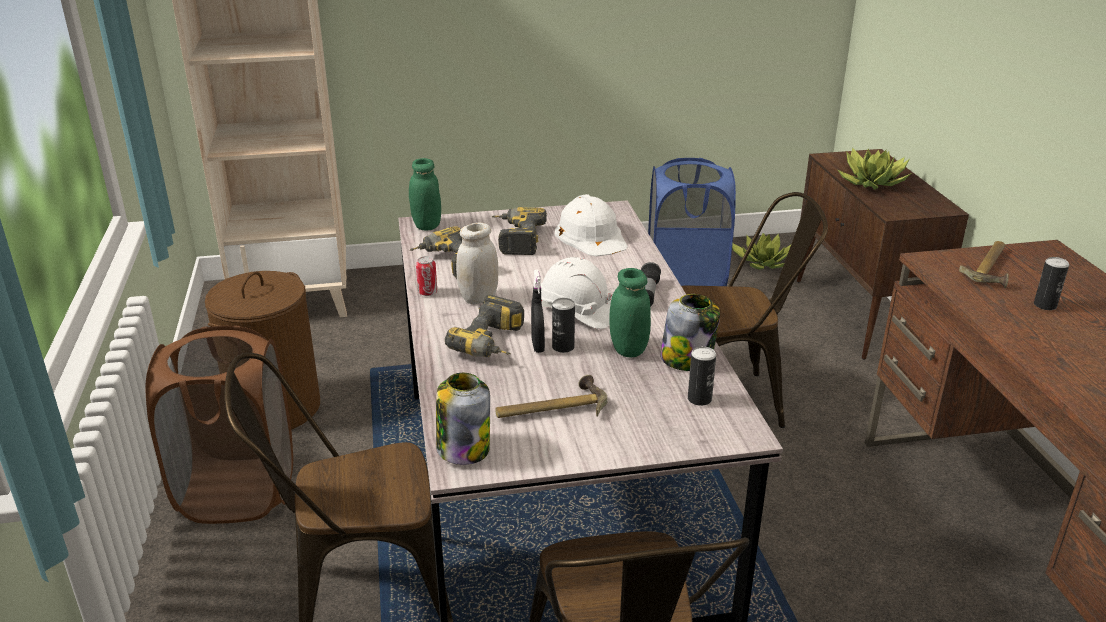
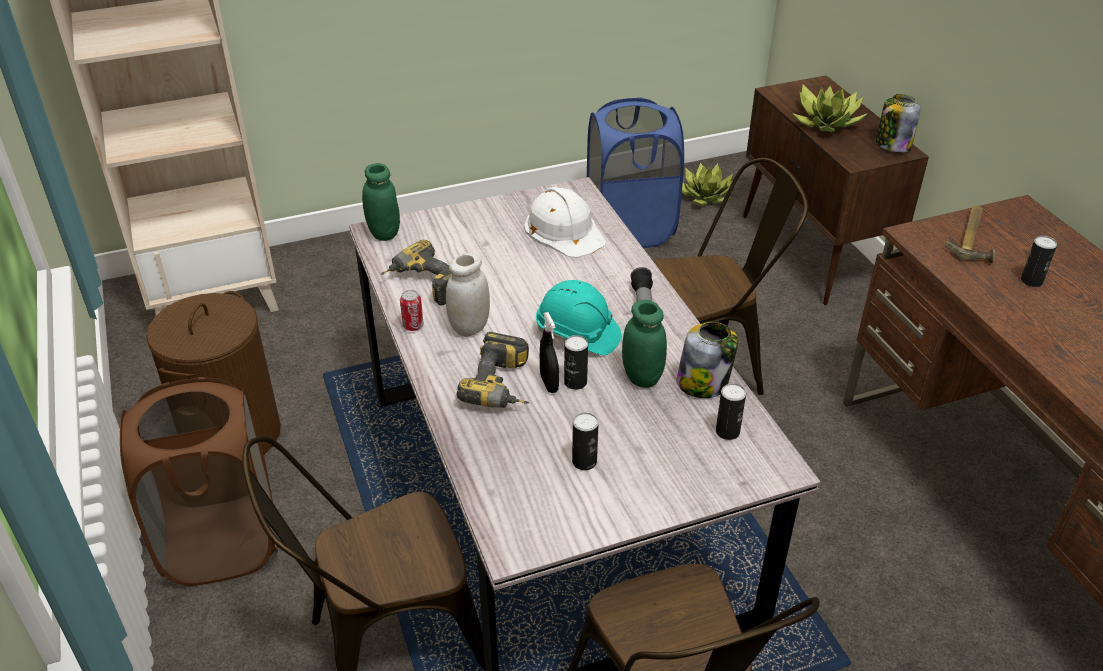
camera: 10 degrees left, 10 degrees up
(463, 448) = (510, 524): jar -> jar (892, 145)
(515, 239) = (485, 243): power drill -> none
(551, 408) = (584, 461): hammer -> can
(577, 312) = (577, 334): white hard hat -> turquoise hard hat

